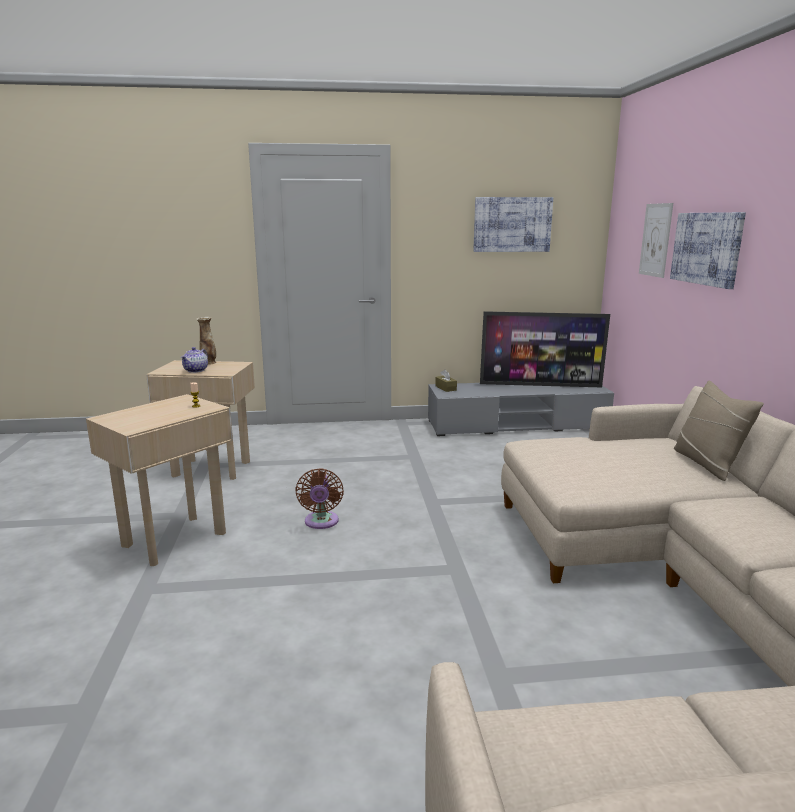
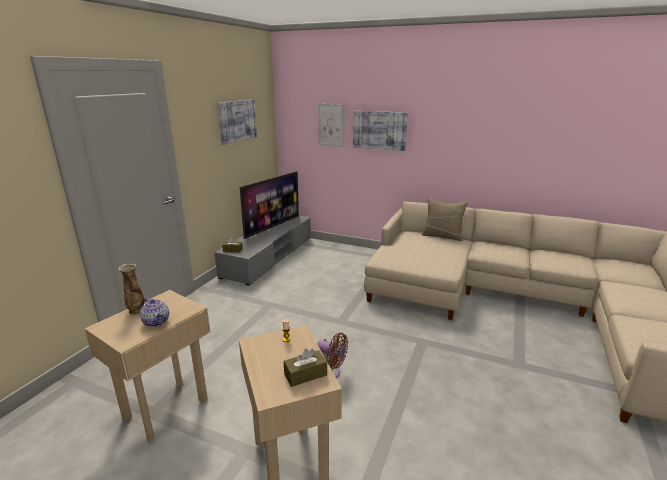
camera: 60 degrees left, 5 degrees up
(141, 421) = (305, 374): none -> brown tissue box

